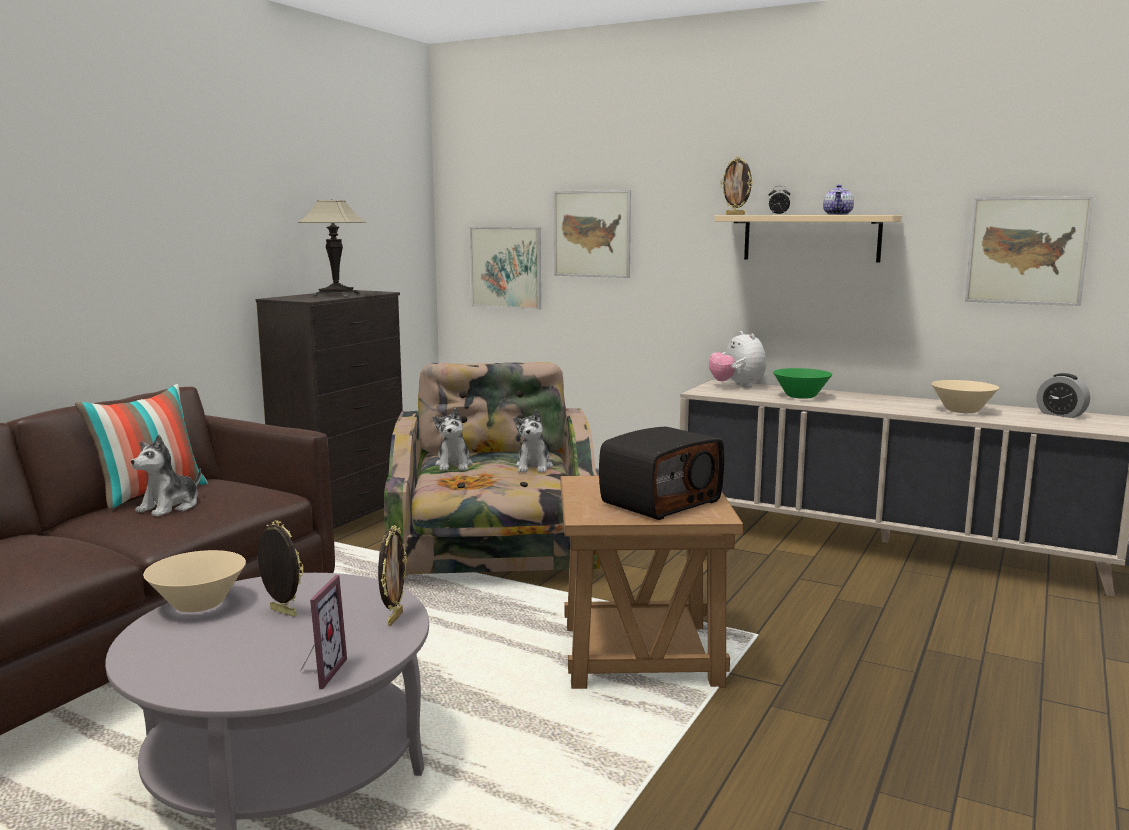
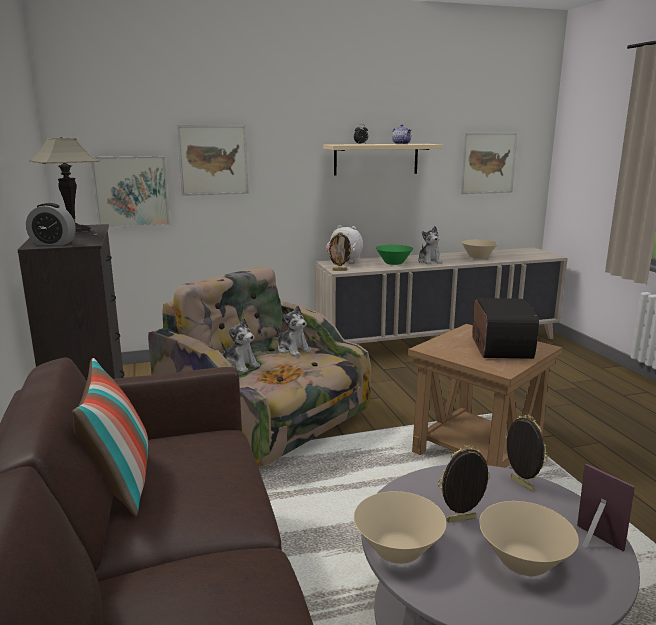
camera: 45 degrees left, 5 degrees up
(170, 507) = (187, 485): plush toy -> plush toy (429, 261)
(239, 652) = (523, 562): none -> beige bowl
(735, 214) = (341, 144): picture frame -> picture frame (339, 270)
(1060, 414) = (512, 251): alarm clock -> alarm clock (53, 243)

